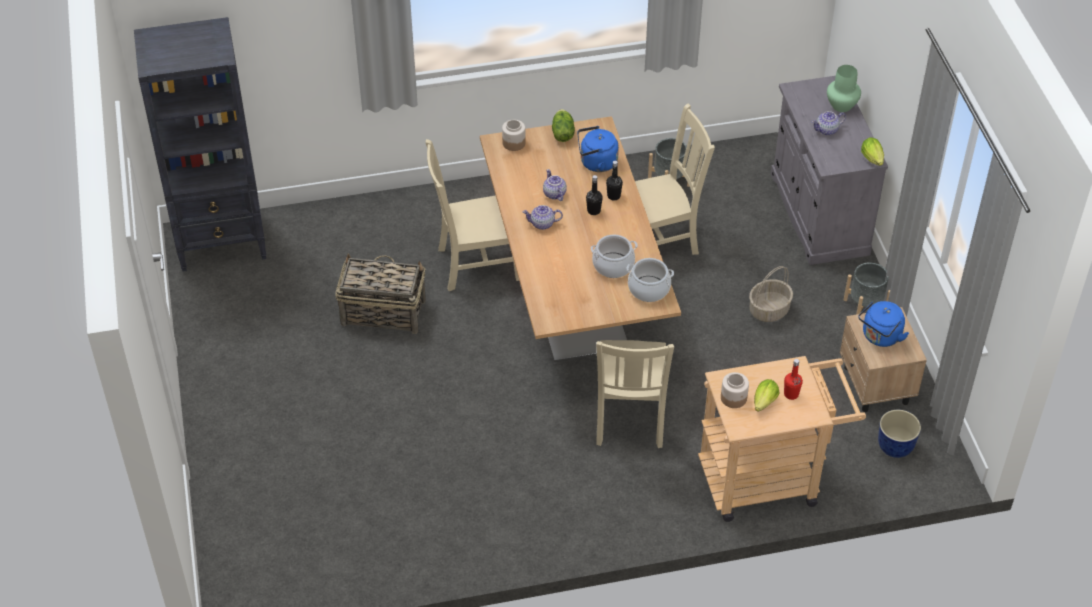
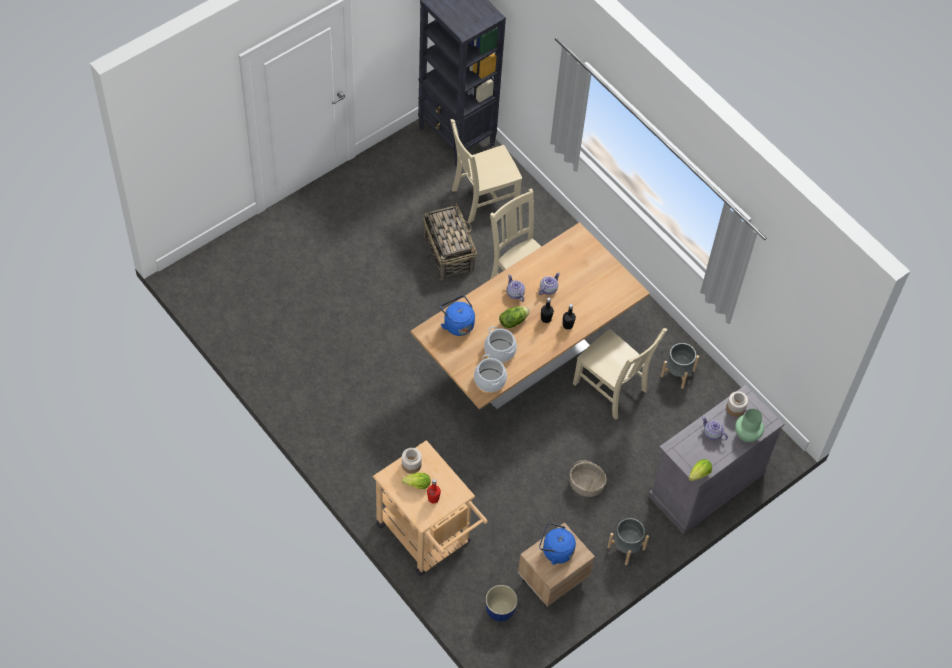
camera: 60 degrees right, 10 degrees up
(513, 143) = (584, 245): jar -> jar (735, 408)
(562, 134) = (611, 270): lettuce -> lettuce (513, 321)
(596, 163) = (594, 302): blue kettle -> blue kettle (457, 324)
(629, 418) = (436, 434): beige chair -> beige chair (482, 198)

